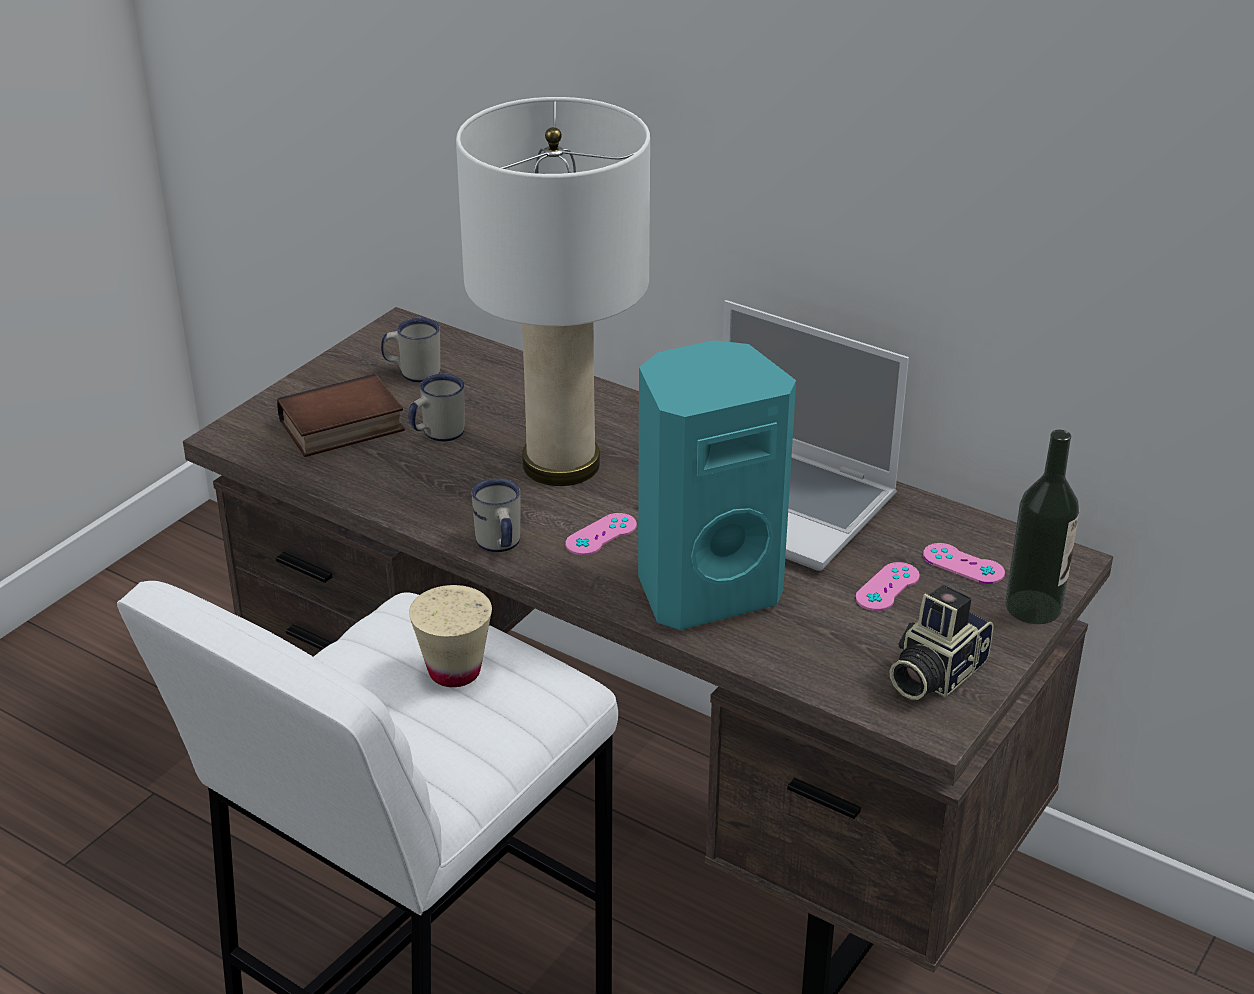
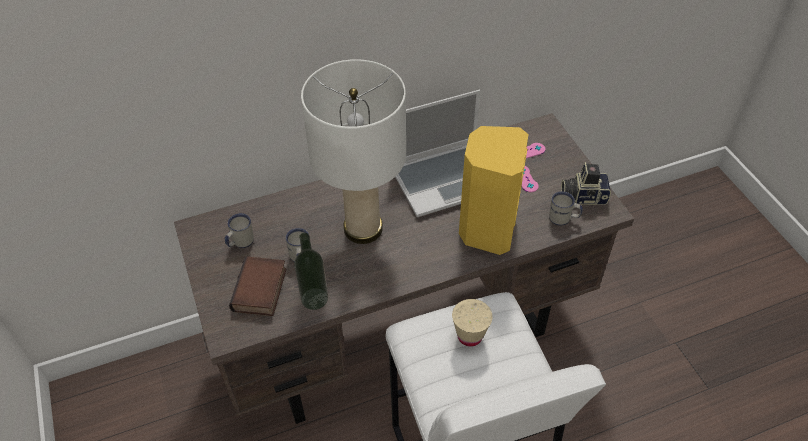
camera: 55 degrees left, 15 degrees up
(499, 545) = (404, 278): white mug -> white mug (563, 219)
(601, 535) = (424, 242): pink game controller -> none
(705, 589) = (486, 229): turquoise speaker -> yellow speaker
(933, 674) = (583, 195): camera -> camera turned 105 degrees clockwise
(1033, 607) = (565, 149): bottle -> bottle (314, 298)

